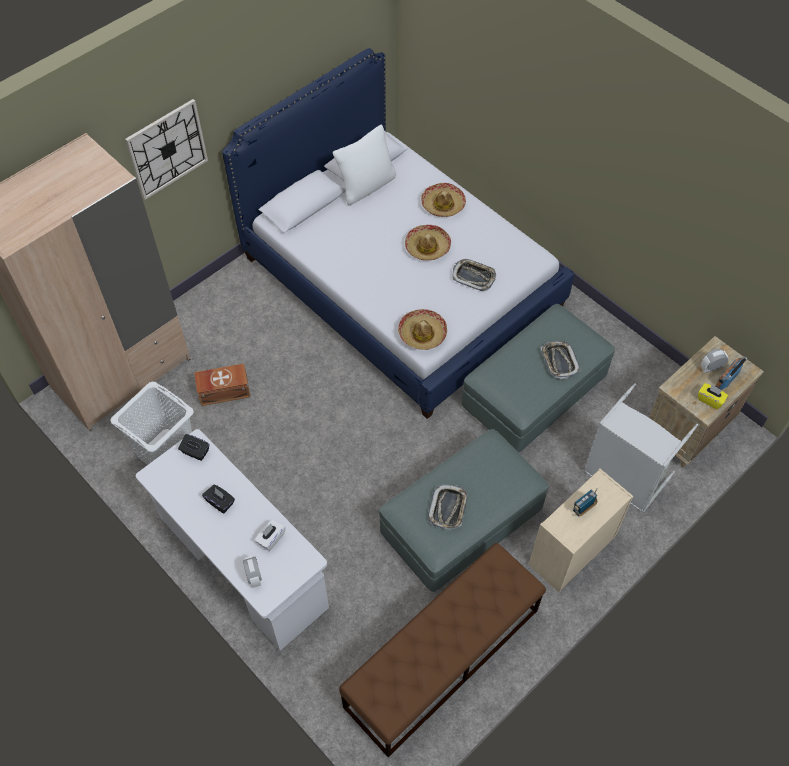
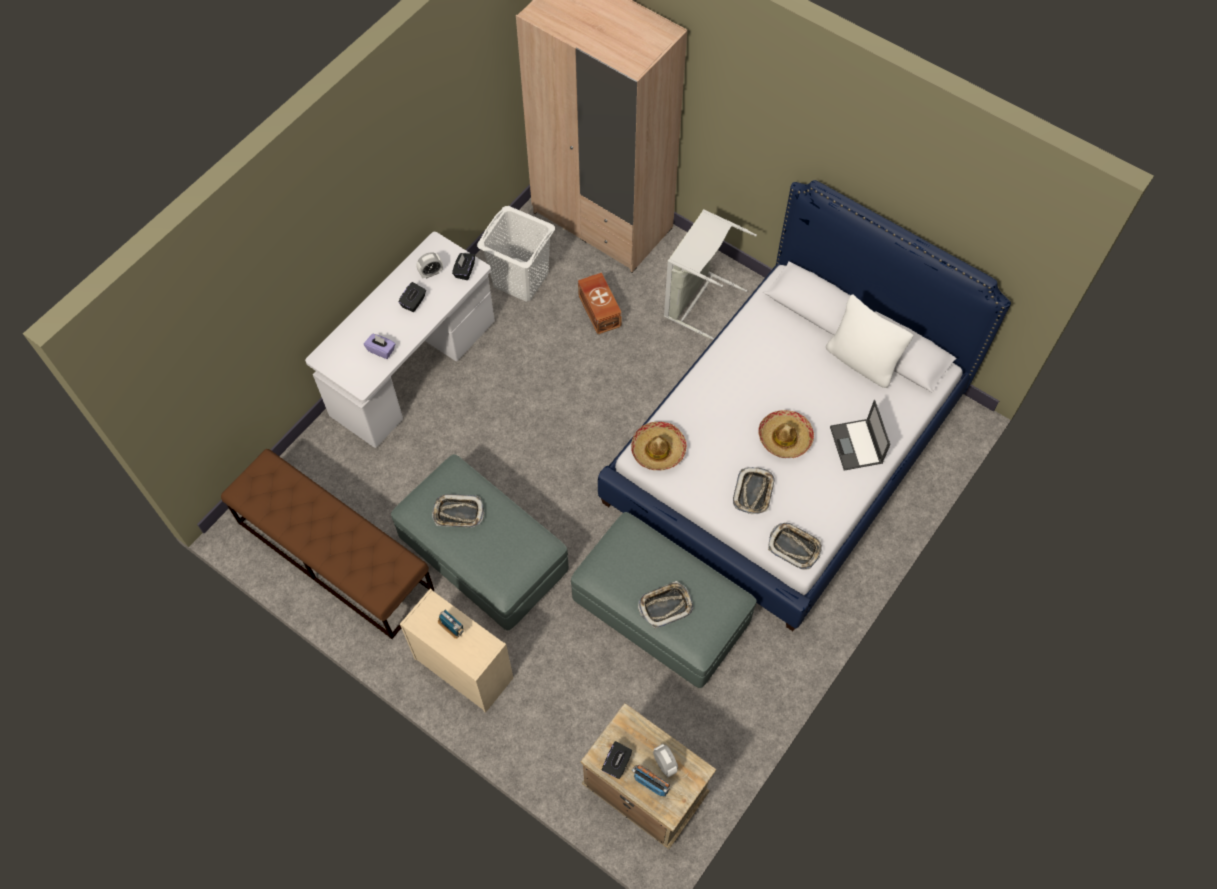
camera: 80 degrees right, 5 degrees up
(167, 149) = (752, 123): wall clock -> none
(254, 576) = (342, 345): alarm clock -> alarm clock (431, 273)
(271, 538) = (381, 350): white tissue box -> purple tissue box
(443, 205) = (856, 445): hat -> laptop
(526, 260) = (794, 547): none -> tray
(623, 478) = (562, 718): grey laundry basket -> grey laundry basket (697, 300)
(710, 400) = (617, 763): yellow tissue box -> black tissue box

